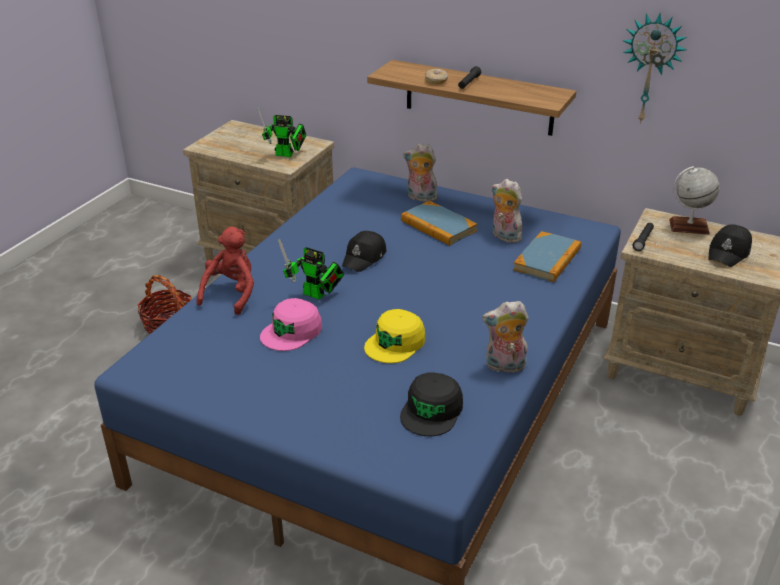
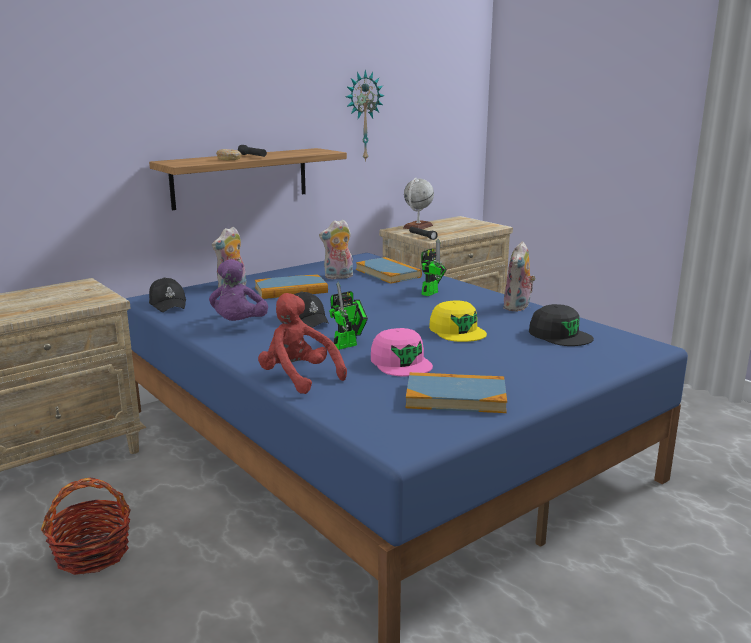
camera: 65 degrees left, 15 degrees down
(231, 377) = (455, 397): none -> book
(287, 155) = (82, 295): toy robot -> toy robot (431, 292)
(327, 233) = (239, 325): none -> purple plush toy
(729, 252) = (459, 226): black cap -> black cap (168, 304)

